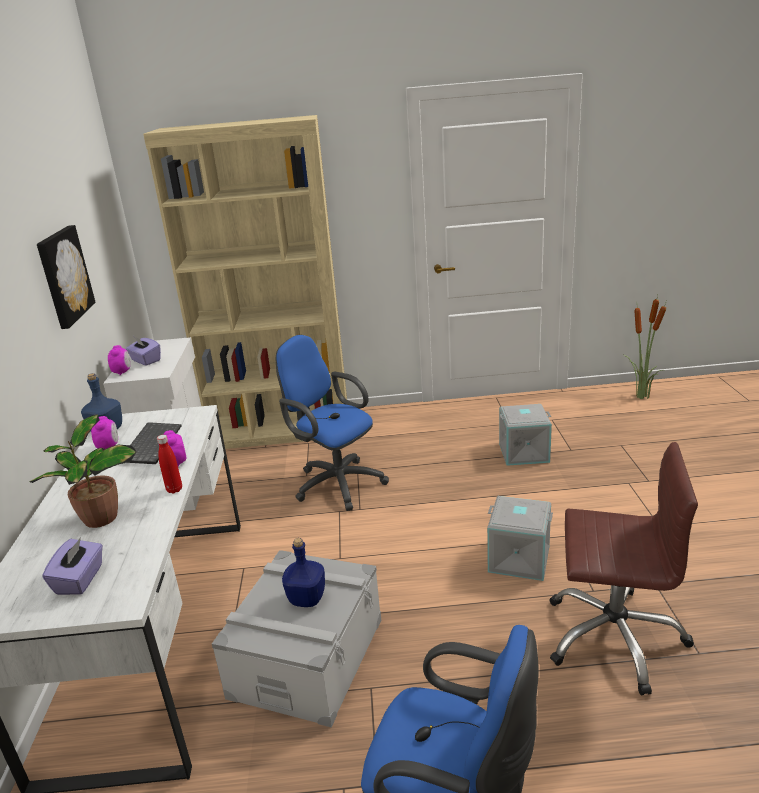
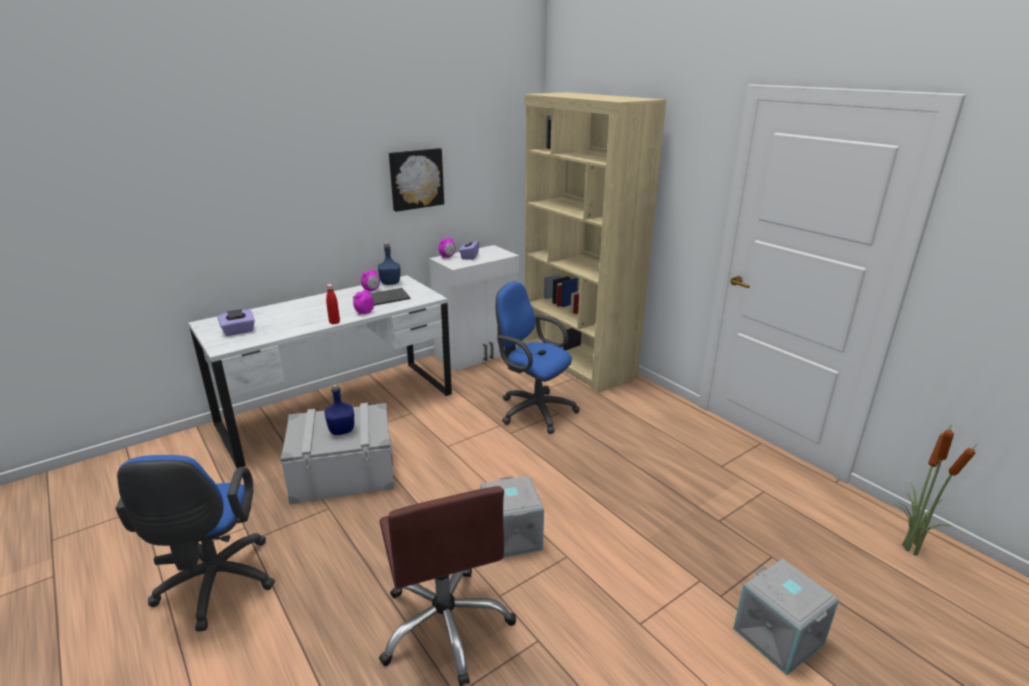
camera: 55 degrees right, 0 degrees up
(99, 520) = (294, 315): potted plant -> none
(335, 483) = (533, 410): blue office chair -> blue office chair turned 60 degrees counterclockwise
(524, 452) = (679, 491): grey storage box -> grey storage box (779, 636)

